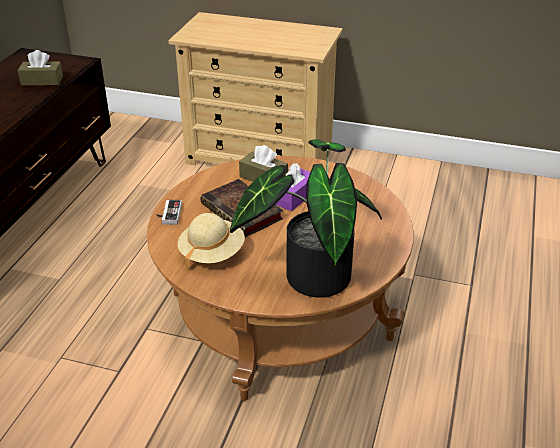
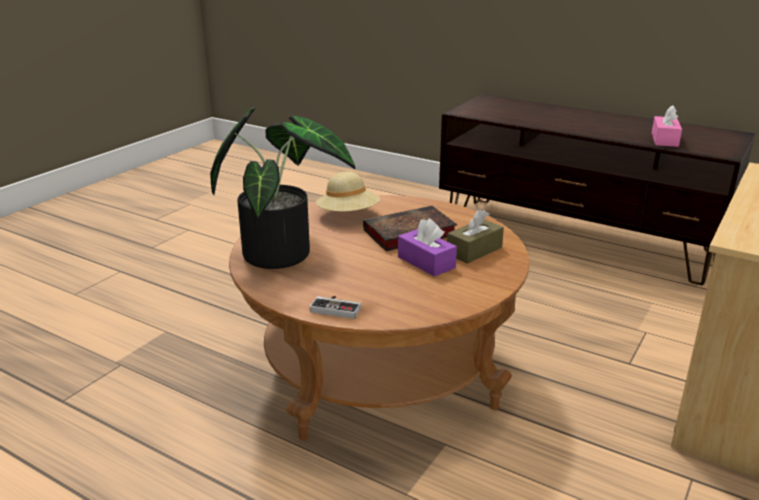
camera: 105 degrees right, 10 degrees down
(42, 81) = (664, 140): brown tissue box -> pink tissue box
(168, 214) = (422, 203): game controller -> game controller (337, 308)

